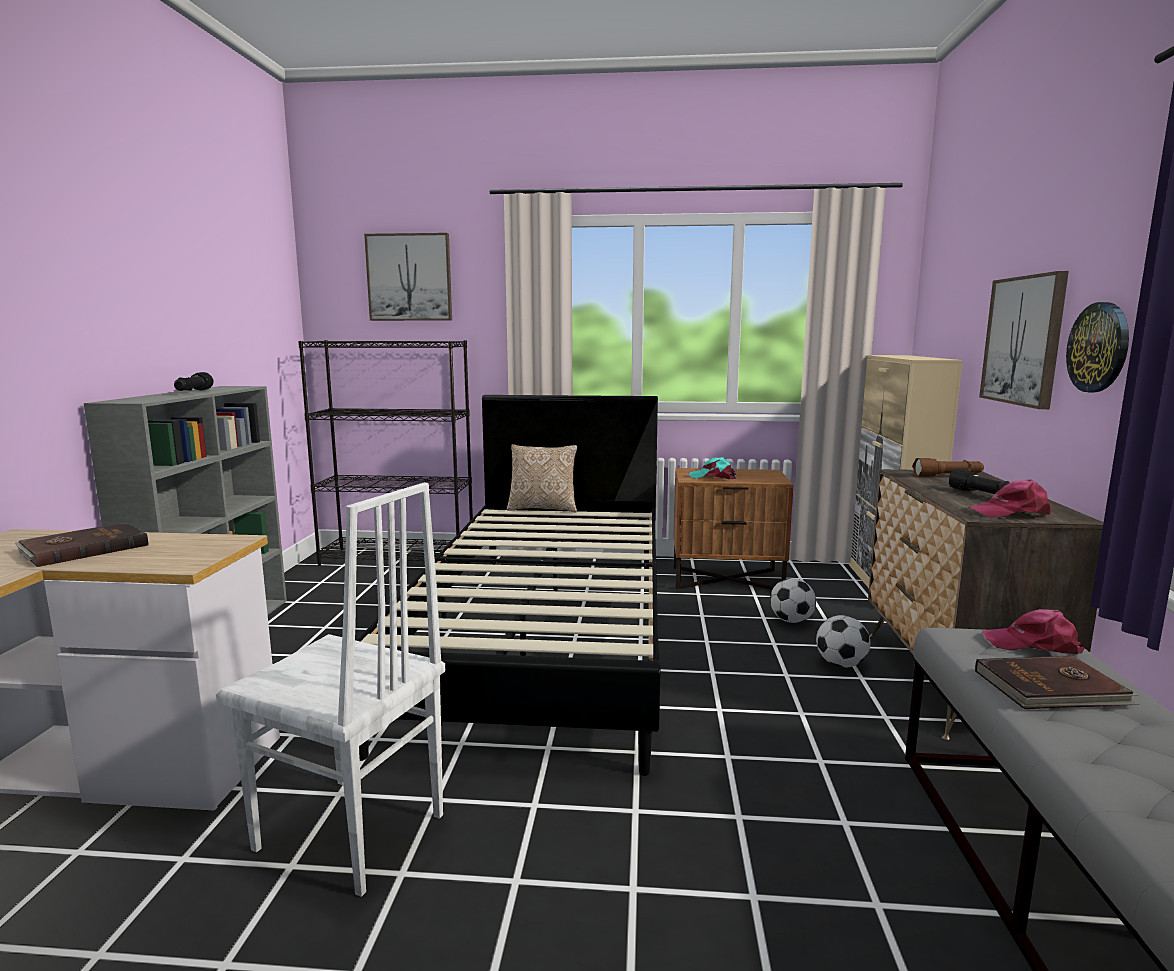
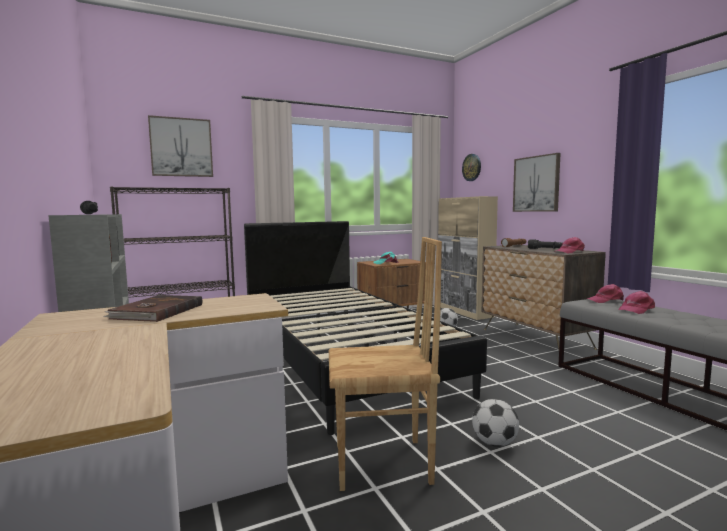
camera: 30 degrees left, 5 degrees down
(349, 834) = (383, 465): white chair -> brown chair
(543, 508) = (288, 292): pillow -> none
(841, 664) = (489, 341): football -> football (495, 443)
(1052, 688) = (636, 309): brown book -> pink cap
(1099, 347) = (584, 182): wall clock -> wall clock (472, 167)

